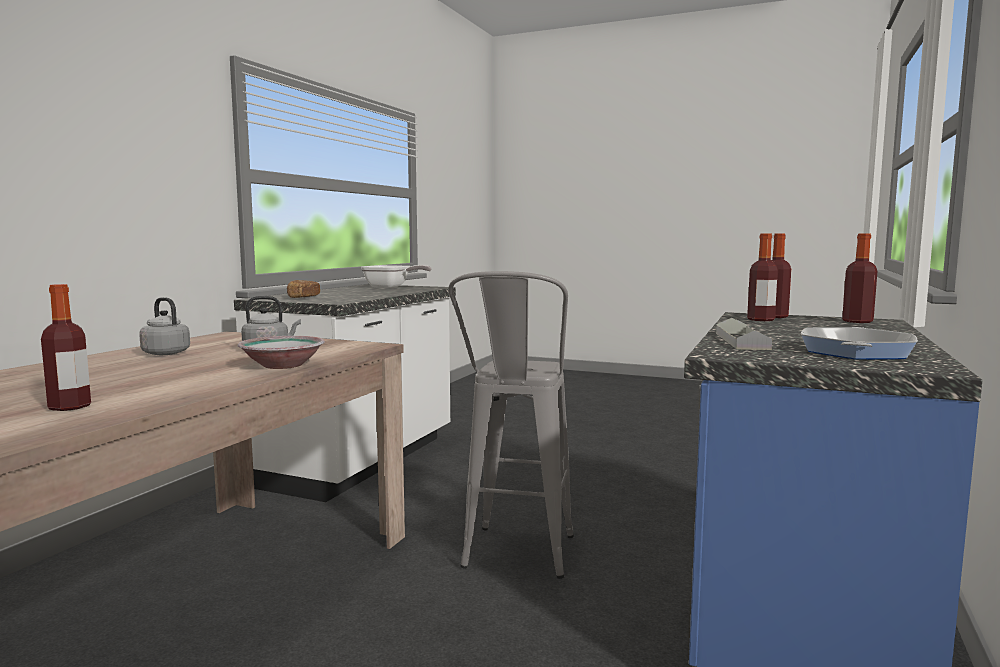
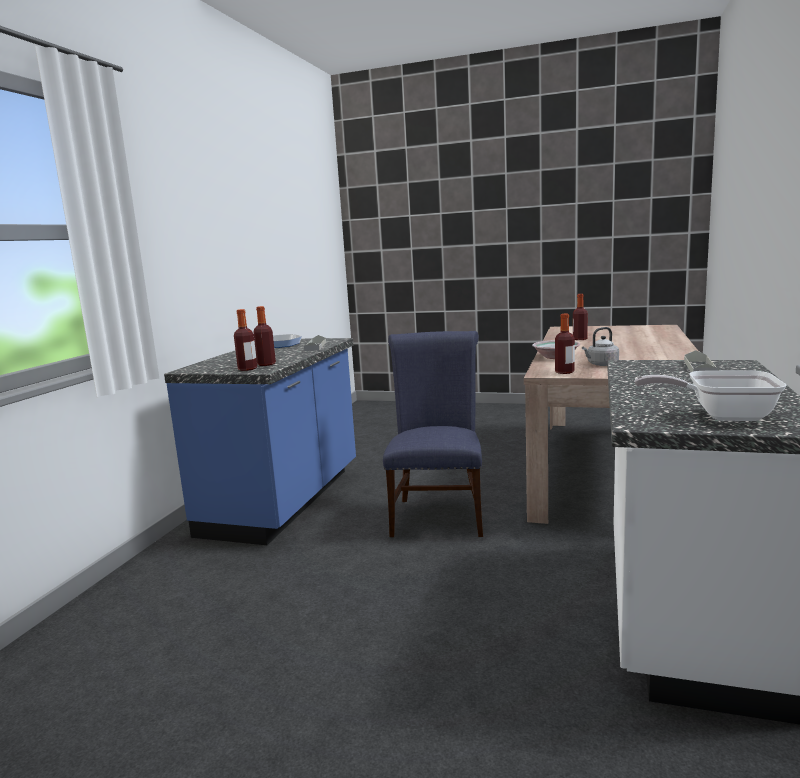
camera: 175 degrees right, 5 degrees up
(164, 353) = (658, 357): grey kettle -> none
(302, 297) = (700, 368): bread -> grey tray
(515, 561) = (438, 514): grey stool -> blue chair
(857, 321) = (207, 367): bottle -> bottle (564, 372)

